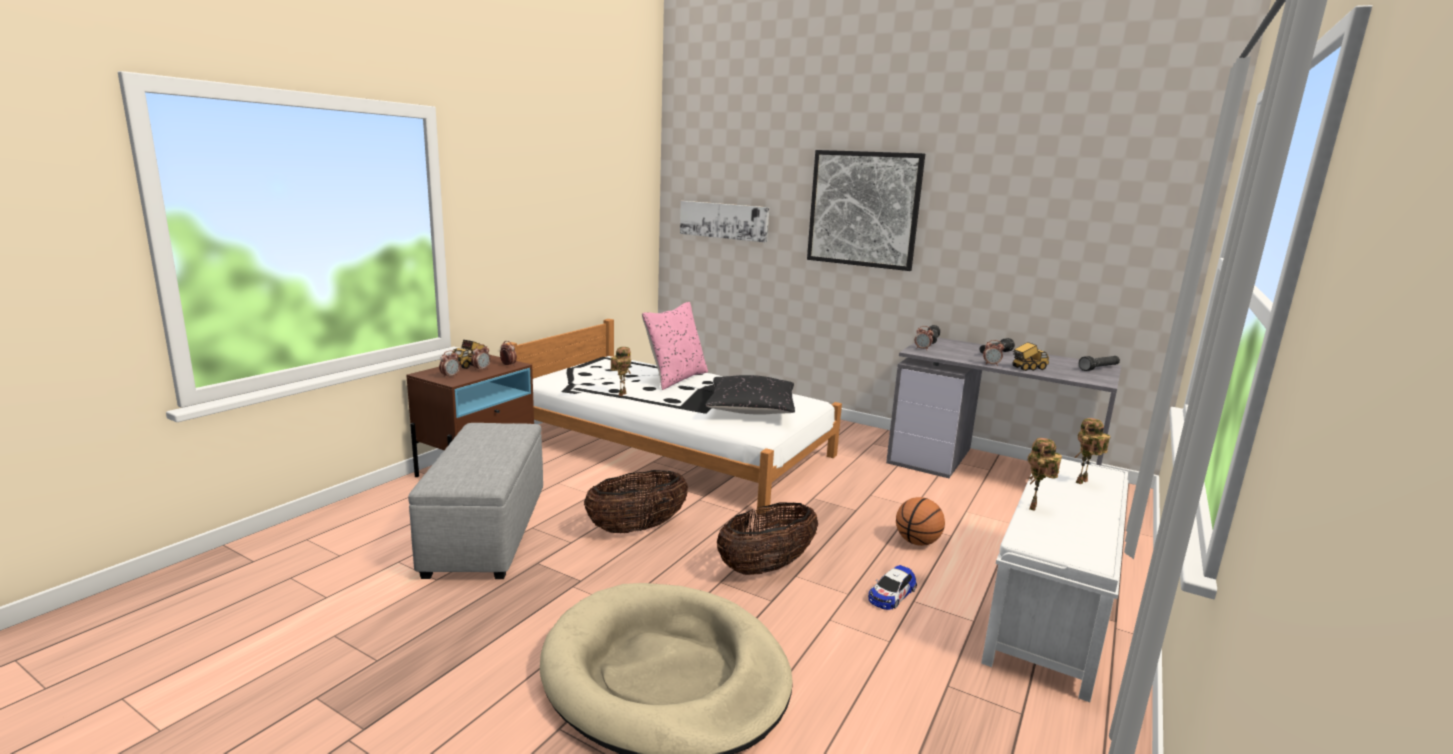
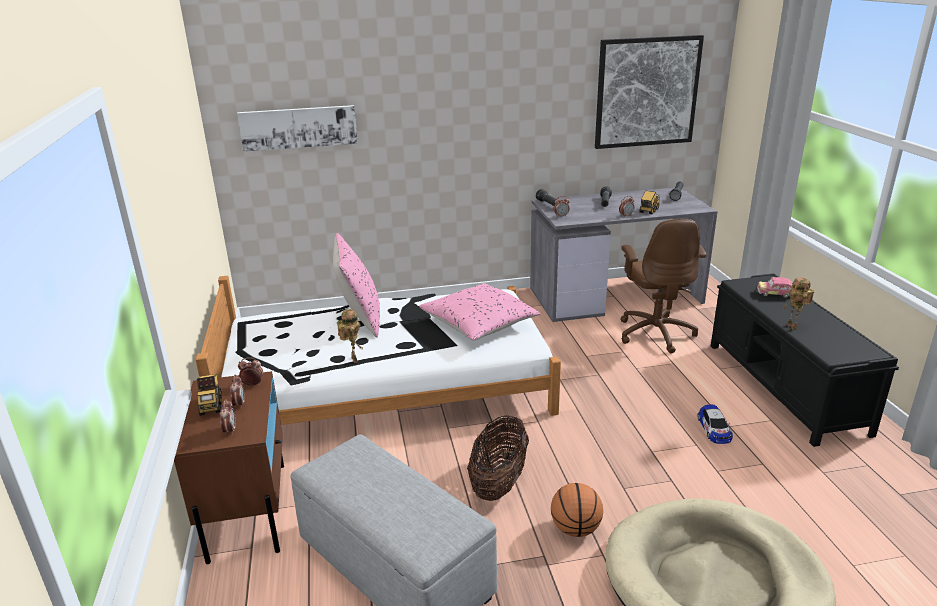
camera: 40 degrees left, 10 degrees up
(751, 409) = (479, 324): black pillow -> pink pillow
(766, 567) = (627, 456): basket -> none
(863, 209) = (459, 93): picture -> picture (646, 92)
(917, 542) = (666, 380): basketball -> basketball (575, 529)
(979, 509) = (655, 333): none -> brown office chair
(1051, 609) = (785, 387): white bench -> black bench
(1082, 482) = (775, 294): toy robot -> toy car

